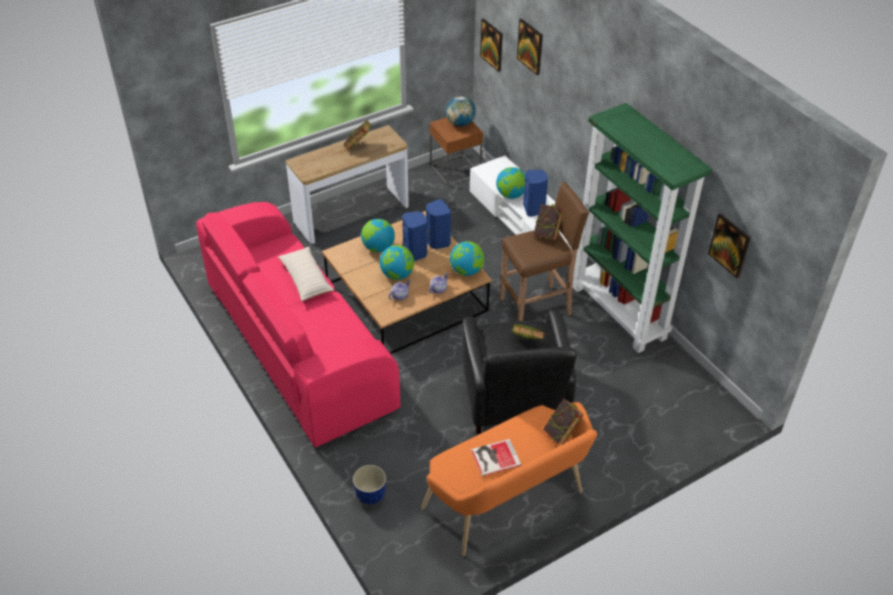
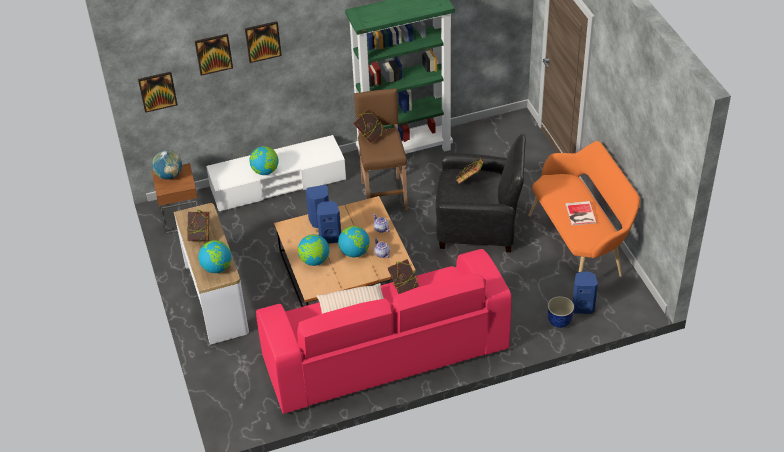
camera: 75 degrees left, 0 degrees up
(466, 271) = (364, 208): globe -> globe (217, 268)
(534, 209) = (290, 160): blue speaker -> blue speaker (582, 307)
(561, 433) = (564, 177): book -> book (403, 287)
(730, 245) = (469, 23): picture -> picture (263, 41)

